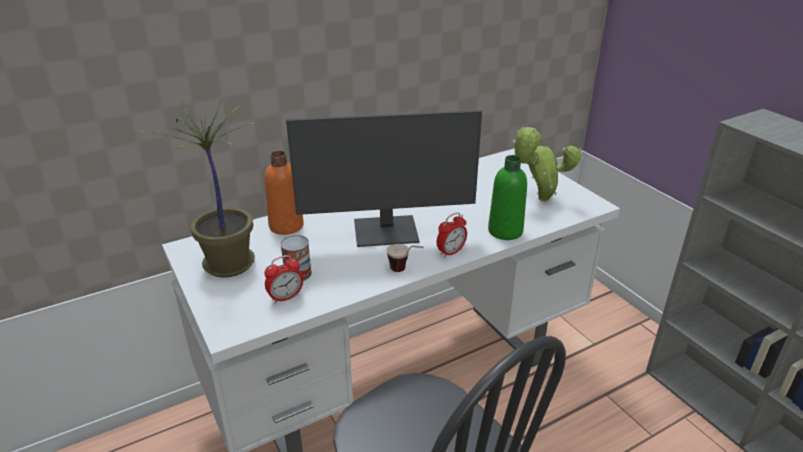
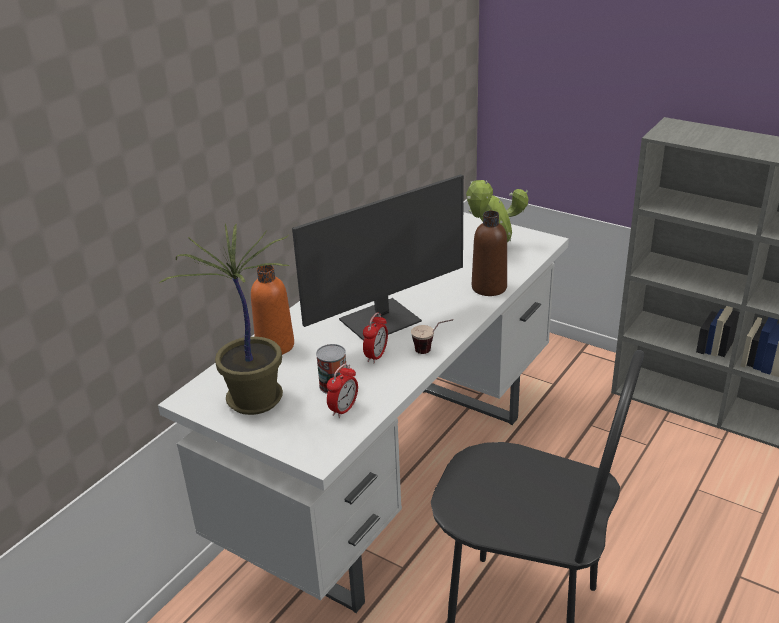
camera: 25 degrees left, 0 degrees up
(451, 252) = (458, 321): alarm clock -> alarm clock (376, 356)
(505, 231) = (489, 287): green bottle -> brown bottle

